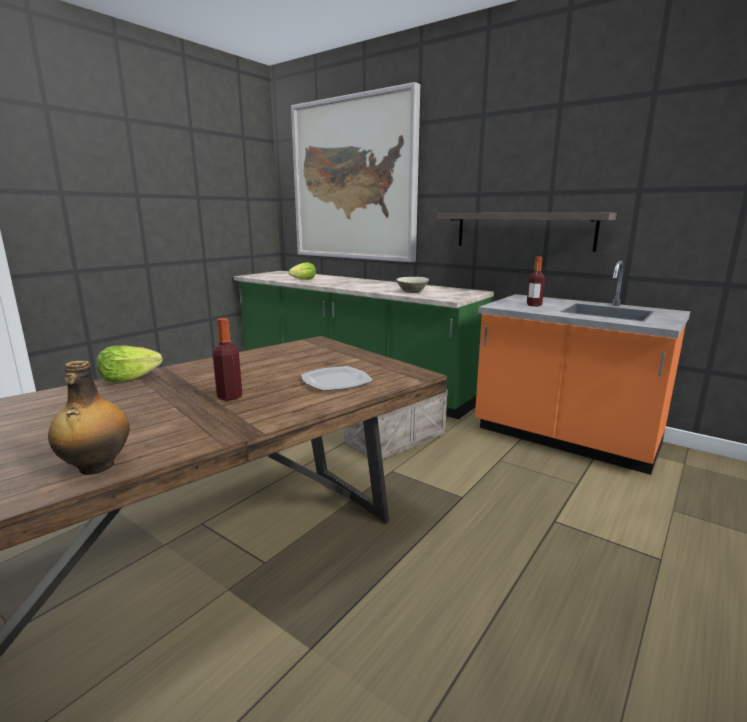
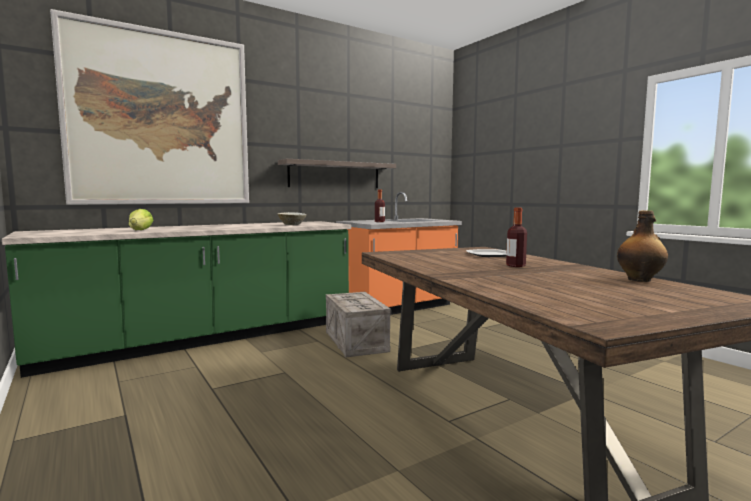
camera: 70 degrees left, 10 degrees down
(128, 379) = (462, 279): lettuce -> none

